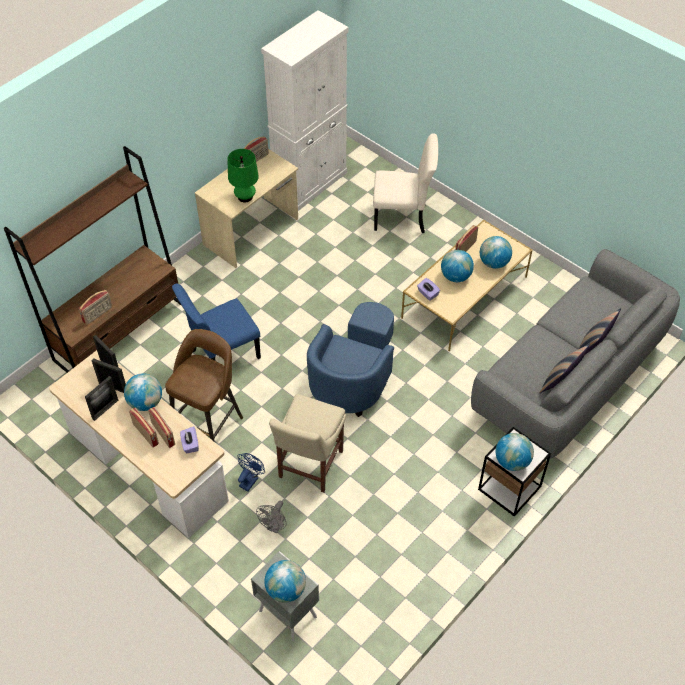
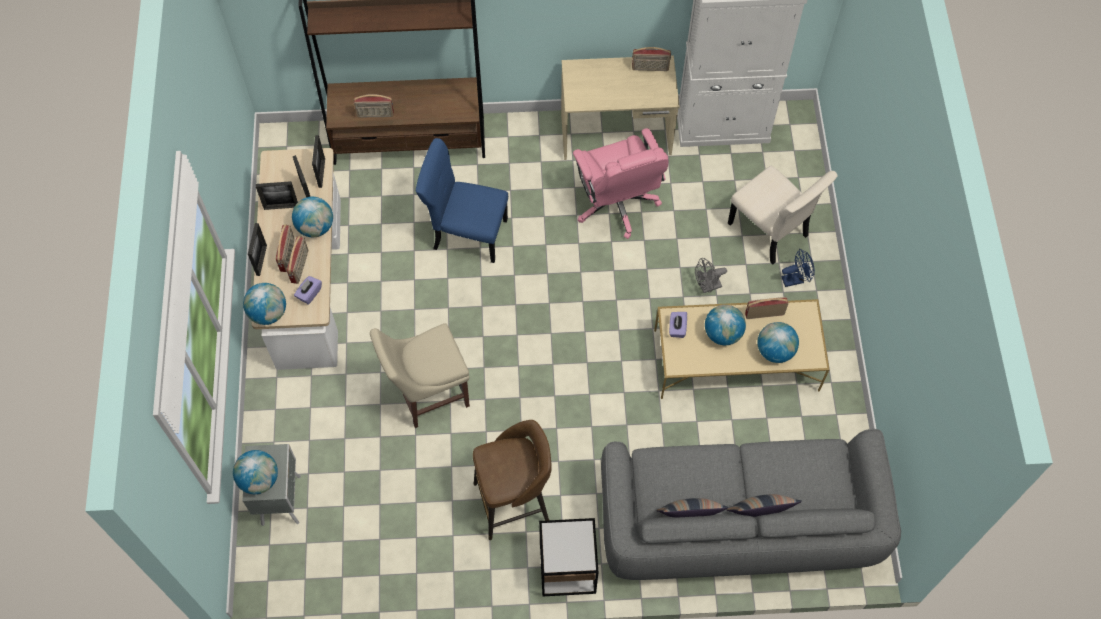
camera: 45 degrees right, 10 degrees up
(130, 452) = (261, 260): none -> picture frame
(209, 424) = (391, 287): brown stool -> brown stool (514, 502)
(245, 197) = (600, 99): green table lamp -> none
(250, 479) = (372, 364): blue fan -> blue fan (796, 279)
(274, 526) = (347, 420): grey fan -> grey fan (707, 287)
(297, 268) = (617, 204): none -> pink office chair
(352, 377) = (549, 348): blue armchair -> none
(512, 461) = (556, 547): globe -> globe (268, 313)

